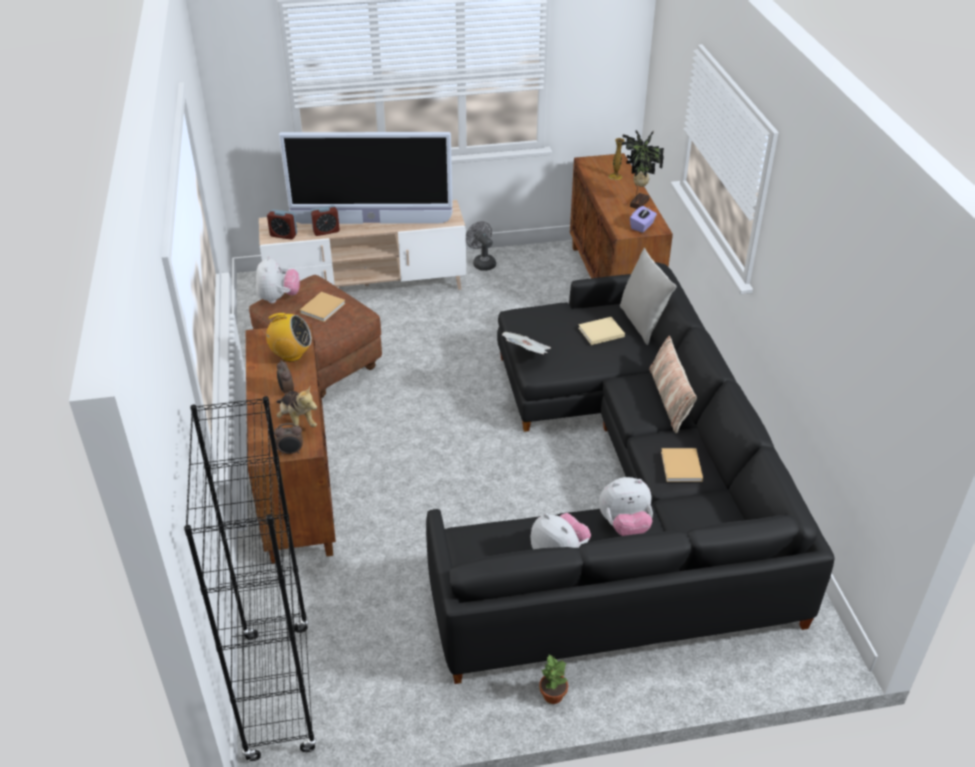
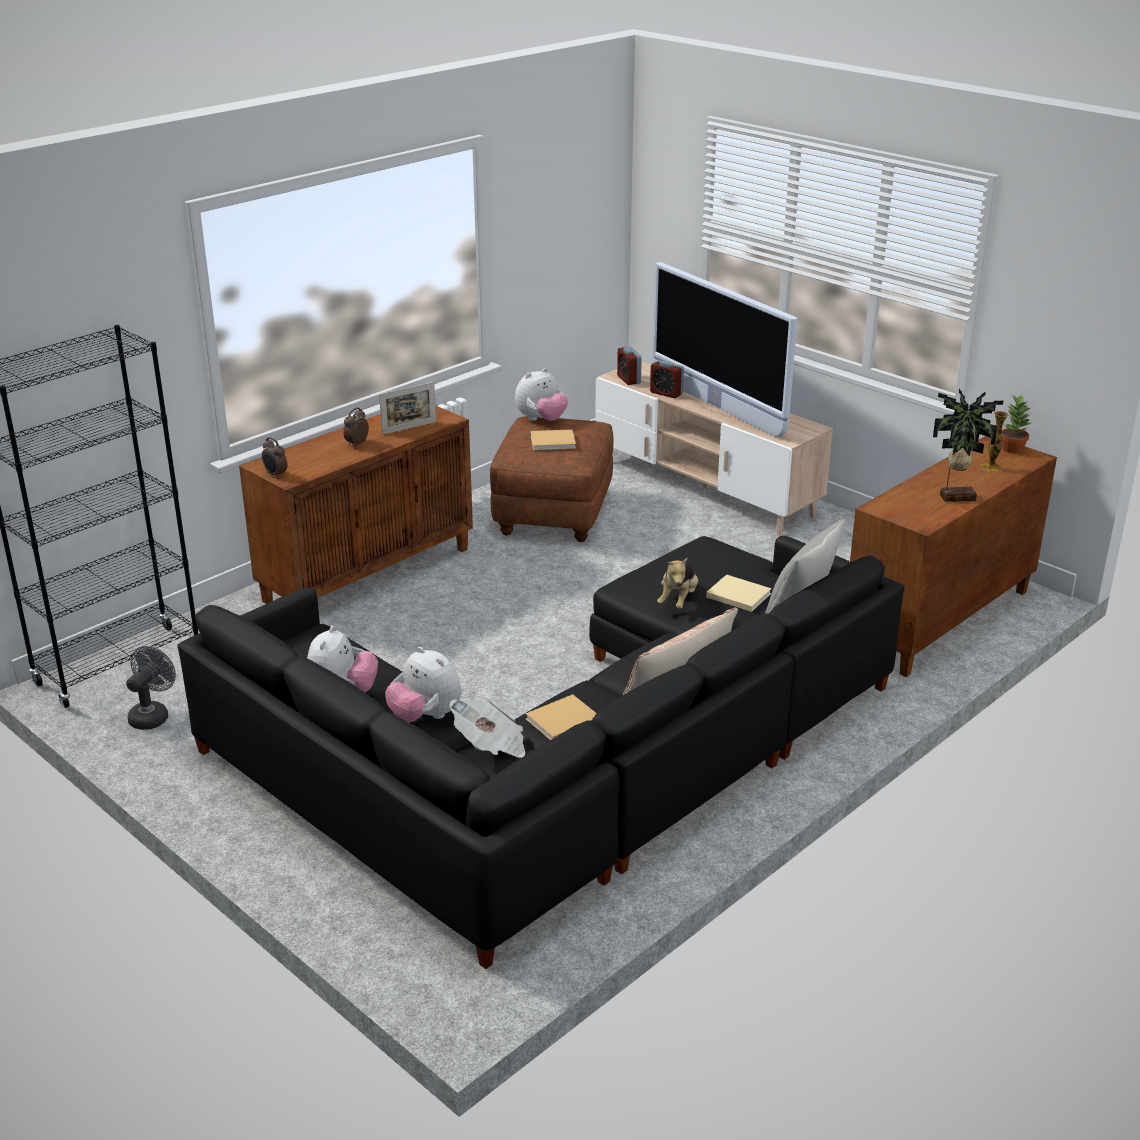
camera: 55 degrees right, 10 degrees down
(291, 355) = (409, 428): radio -> picture frame
(297, 421) = (320, 462): plush toy -> plush toy (678, 600)
(482, 263) = (846, 529): grey fan -> grey fan (152, 715)
(527, 353) = (642, 569): newspaper -> newspaper (490, 744)
(552, 695) = (230, 814): potted plant -> potted plant (1012, 449)
(642, 226) = (910, 514): purple tissue box -> none

